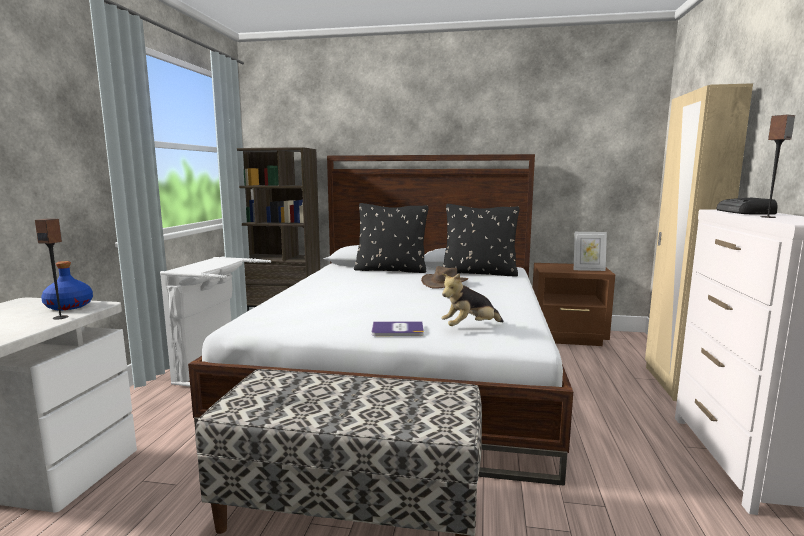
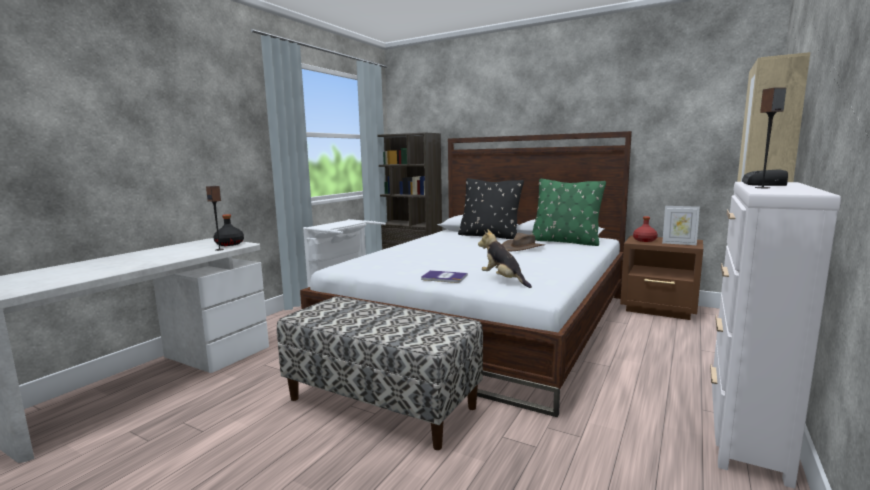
camera: 20 degrees right, 0 degrees up
(69, 306) = (229, 244): blue bottle -> black bottle
(470, 327) = (503, 280): plush toy -> plush toy turned 60 degrees clockwise
(479, 273) = (565, 241): black pillow -> green pillow
(554, 267) = (645, 240): none -> red bottle

